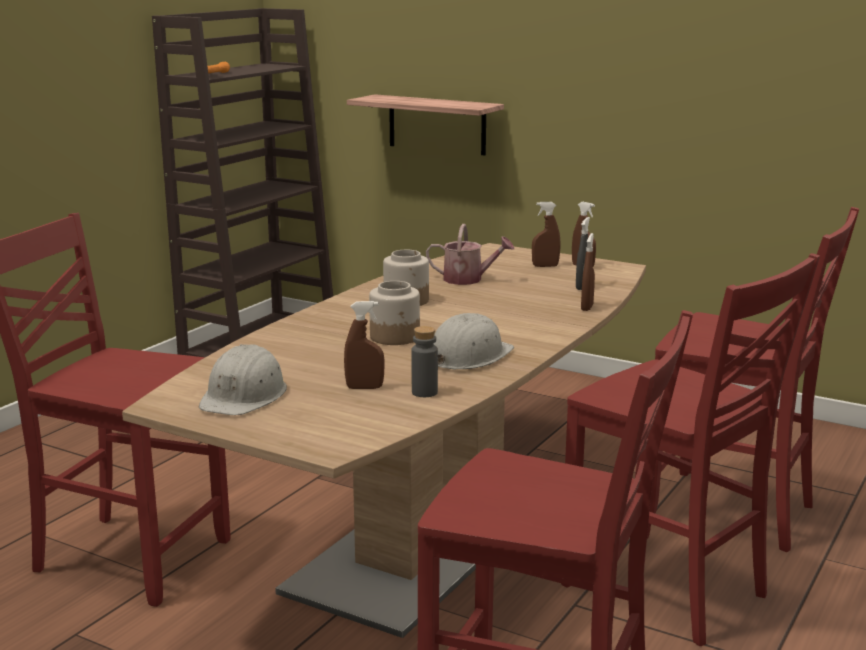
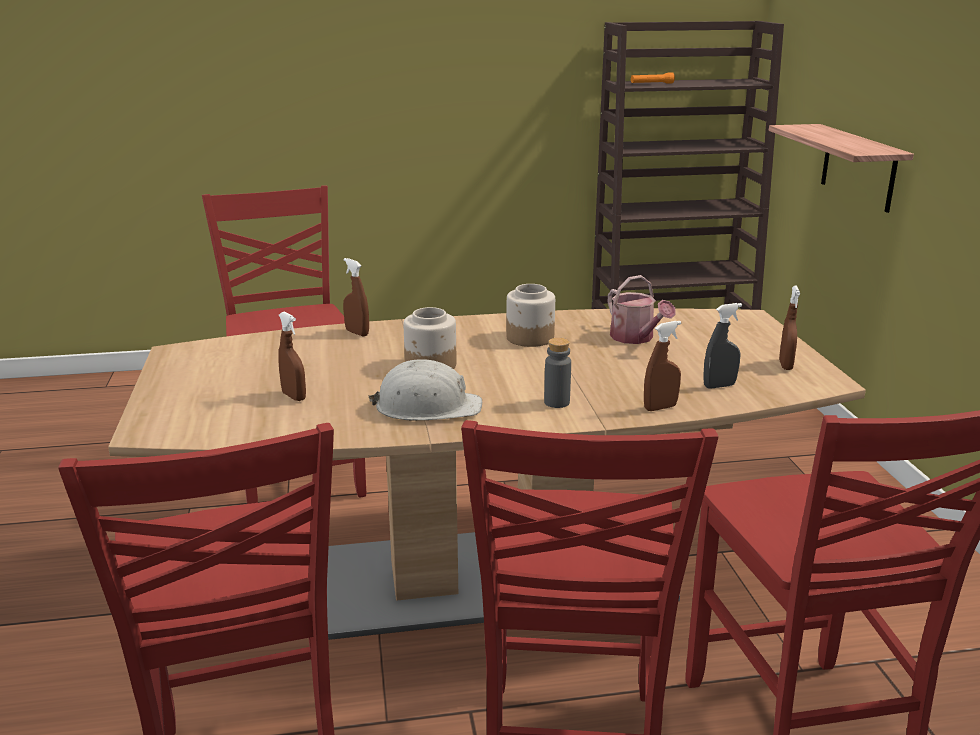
camera: 50 degrees right, 5 degrees up
(244, 396) = (223, 367): white hard hat -> none
(424, 392) = (312, 420): grey bottle -> grey bottle (556, 402)
(545, 266) = (747, 351): brown spray bottle -> brown spray bottle (357, 333)

